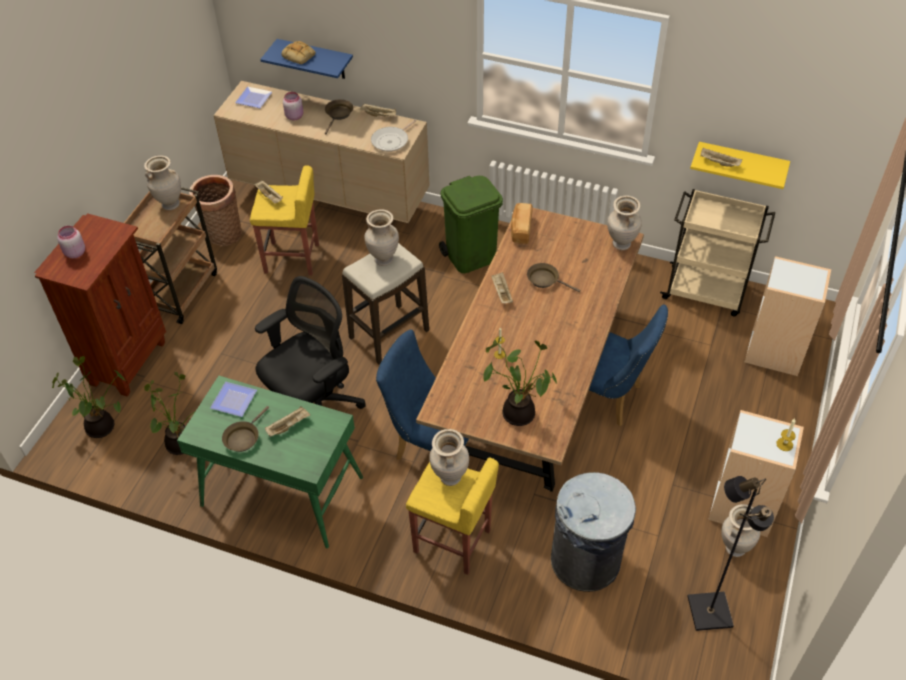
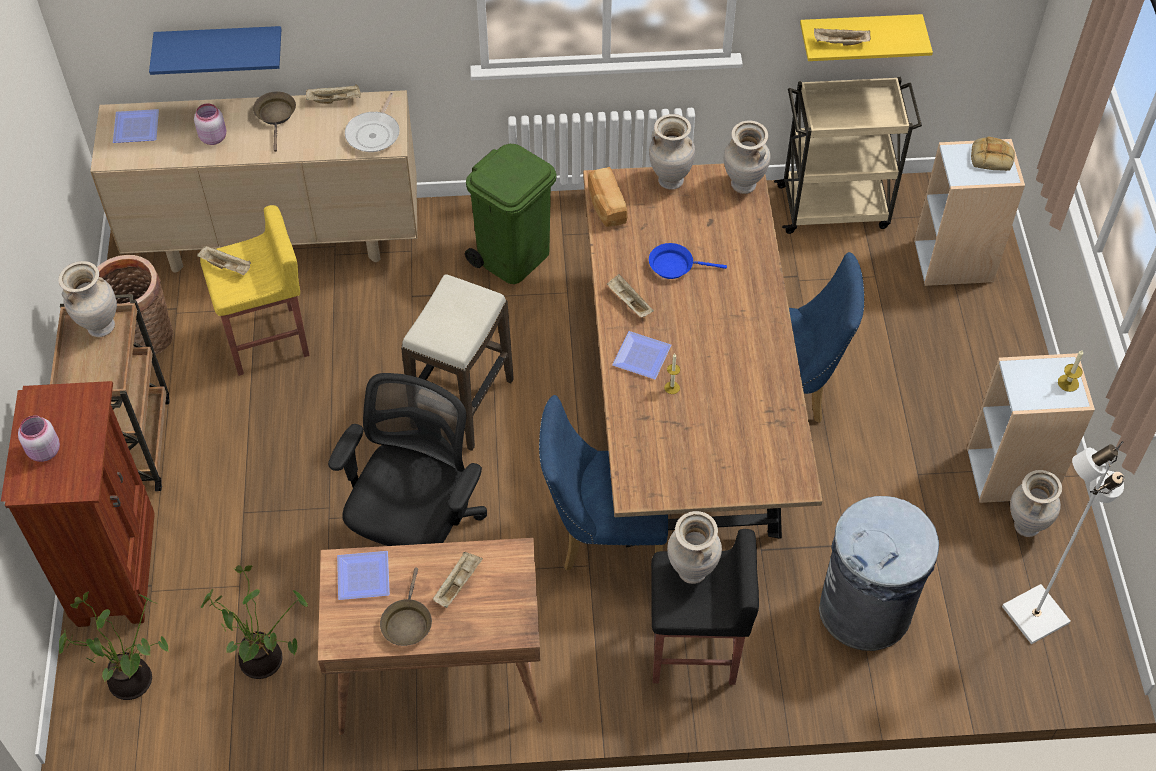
camera: 25 degrees left, 5 degrees up
(281, 492) = (438, 672): green desk -> brown desk
(299, 55) = (204, 49): bread -> bread (992, 157)
(384, 259) = (451, 308): beige vase -> beige vase (670, 180)
(453, 542) = (695, 650): yellow stool -> black stool
(488, 329) = (639, 357): none -> plate
(519, 412) = (737, 455): potted plant -> none
(545, 280) = (675, 266): brown frying pan -> blue frying pan
(710, 612) = (1035, 615): black floor lamp -> white floor lamp

